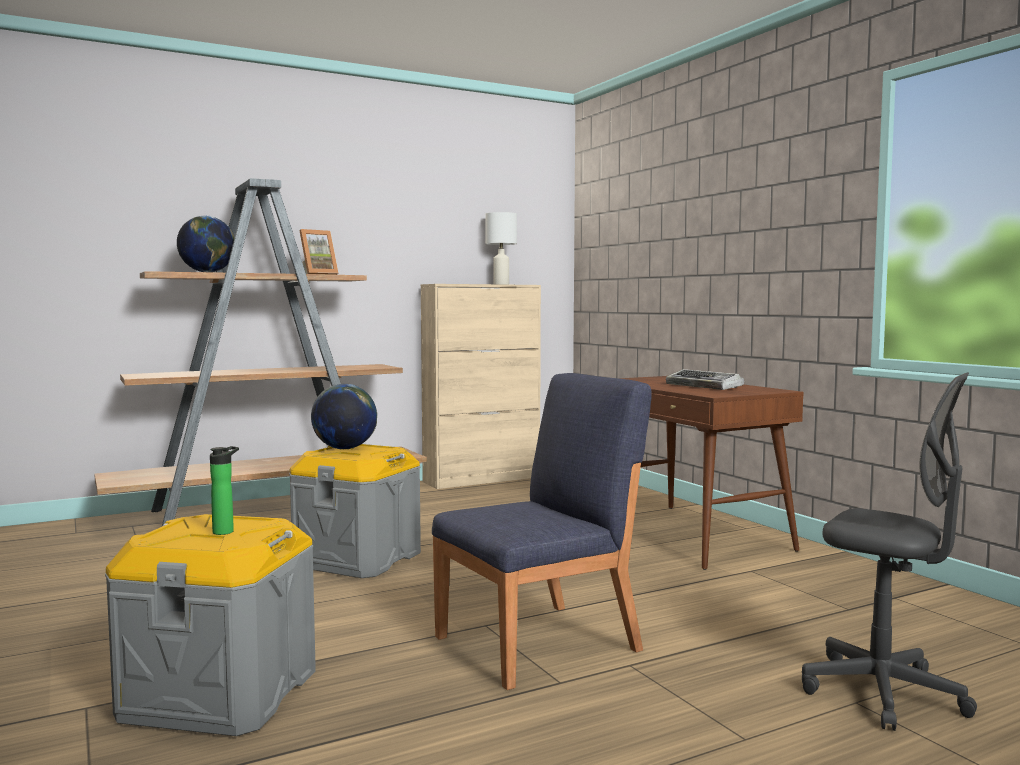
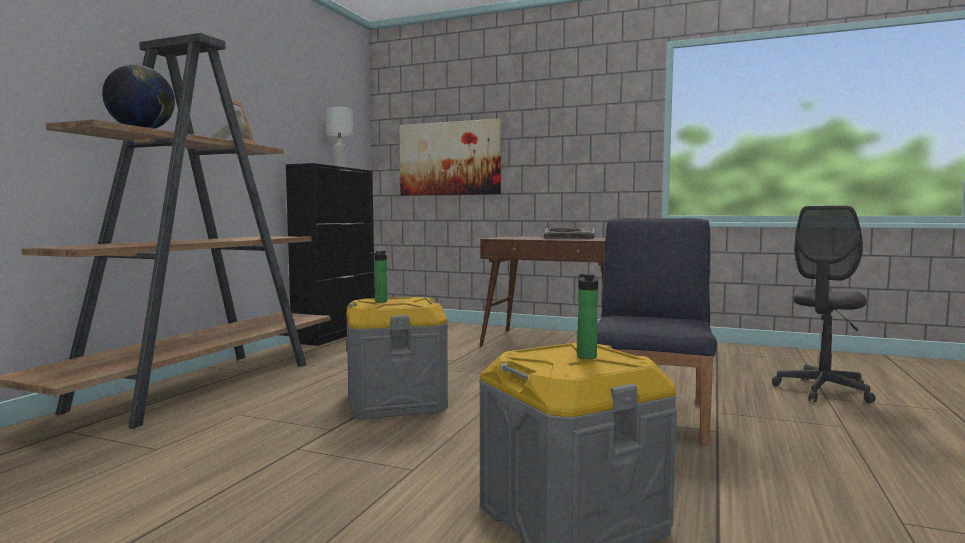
camera: 40 degrees left, 0 degrees up
(345, 449) = (379, 302): globe -> bottle
(482, 479) = (336, 334): beige cabinet -> black cabinet
(639, 265) = (449, 158): none -> picture
(883, 693) = (823, 391): grey office chair -> grey office chair turned 135 degrees clockwise

